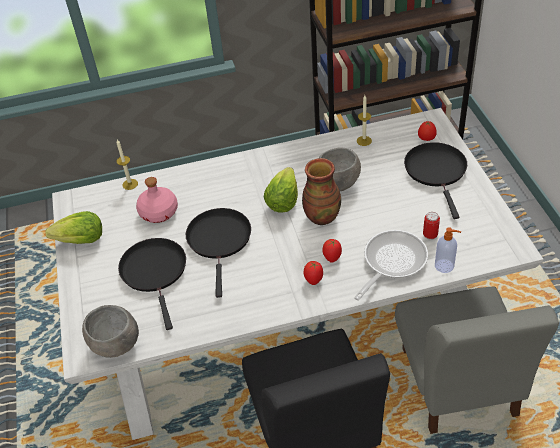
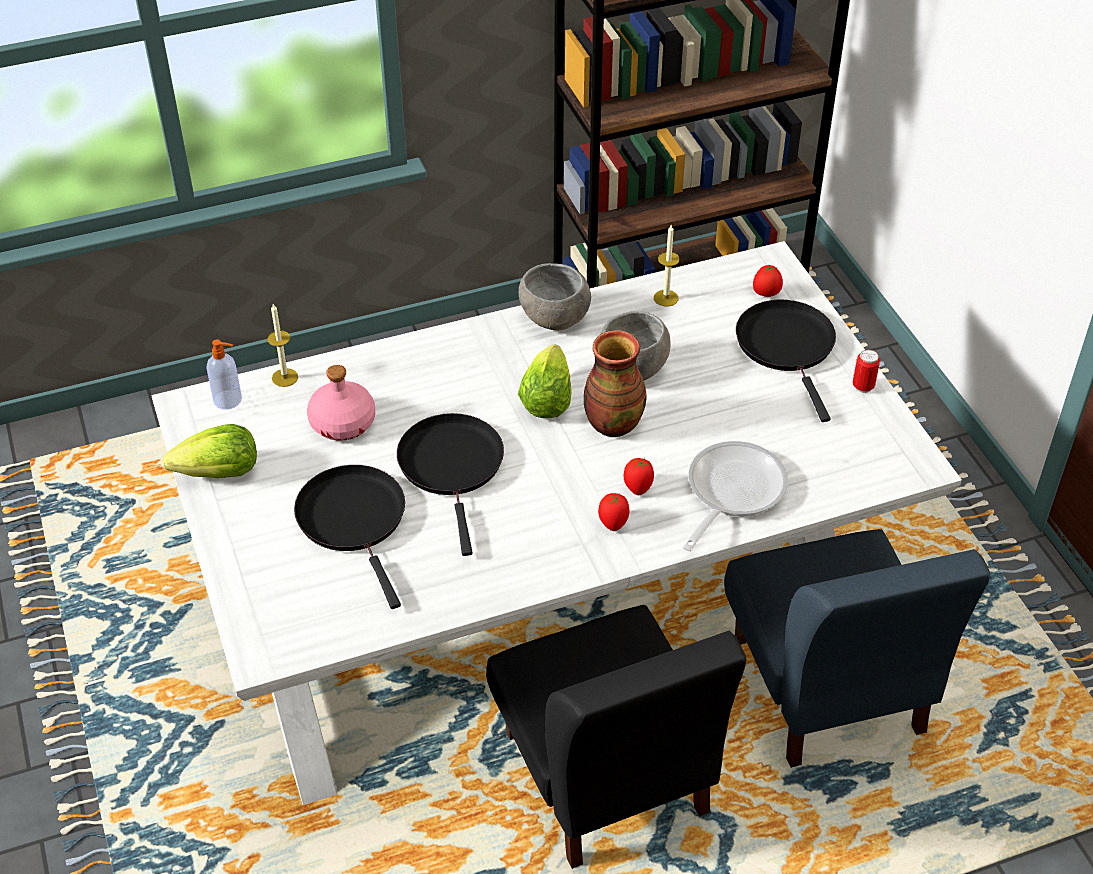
camera: 10 degrees left, 0 degrees up
(116, 345) = (312, 636): grey bowl -> grey bowl (555, 320)
(430, 235) = (787, 449): can -> can (863, 386)
(445, 266) = (814, 495): soap dispenser -> soap dispenser (229, 400)
(458, 382) = (827, 687): grey chair -> blue chair

